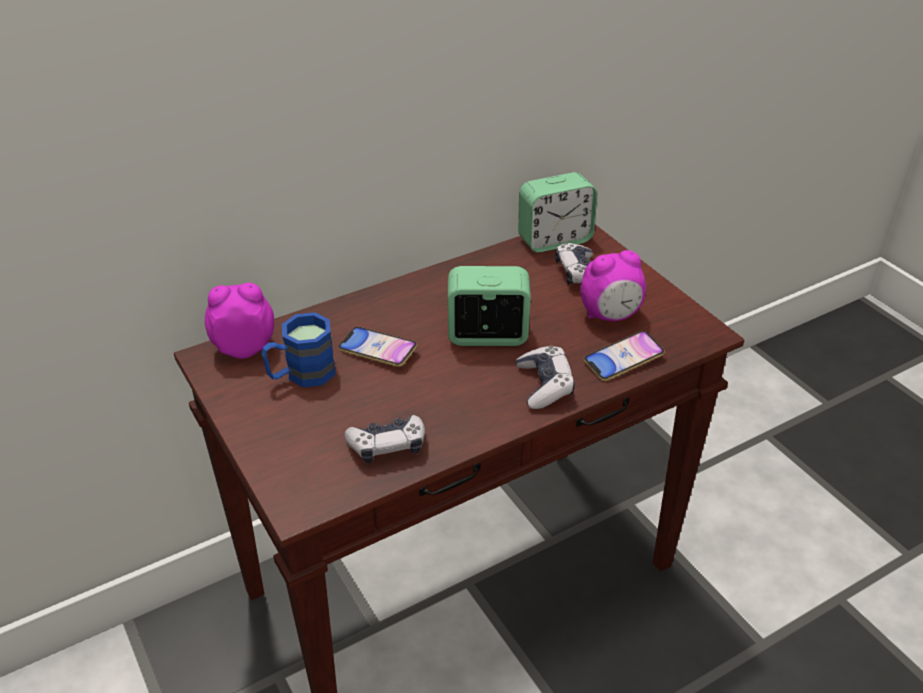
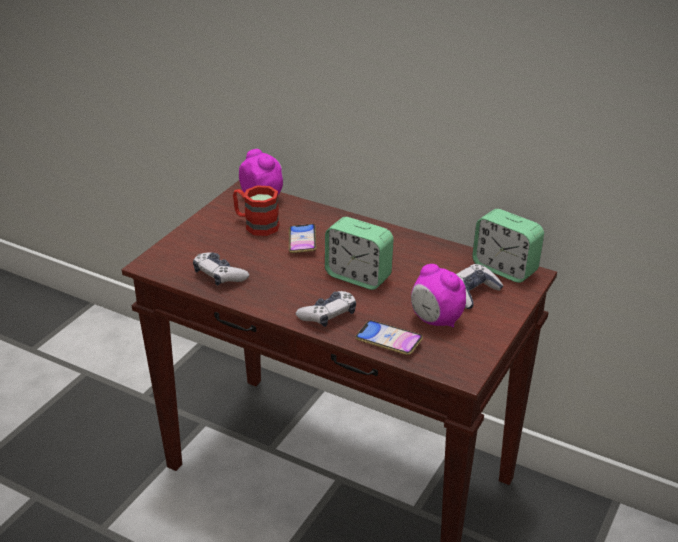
camera: 60 degrees right, 5 degrees down
(301, 375) = (256, 225): blue mug -> red mug
(487, 336) = (358, 276): alarm clock -> alarm clock turned 150 degrees clockwise

